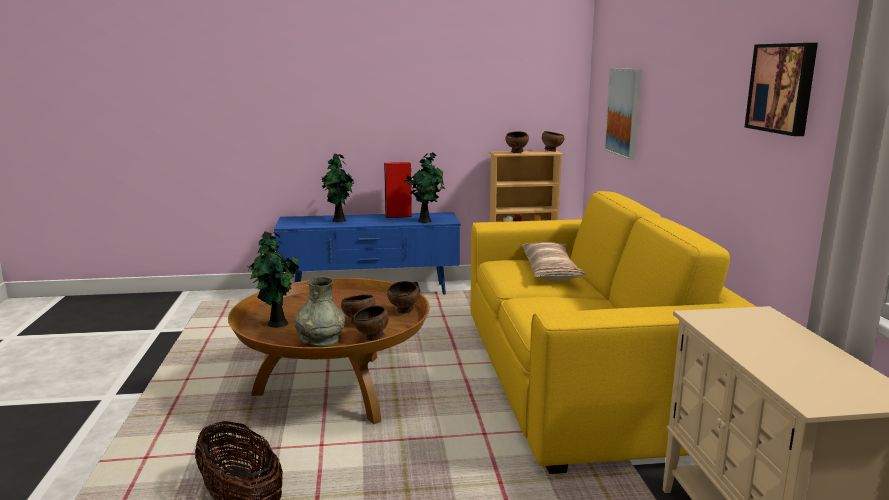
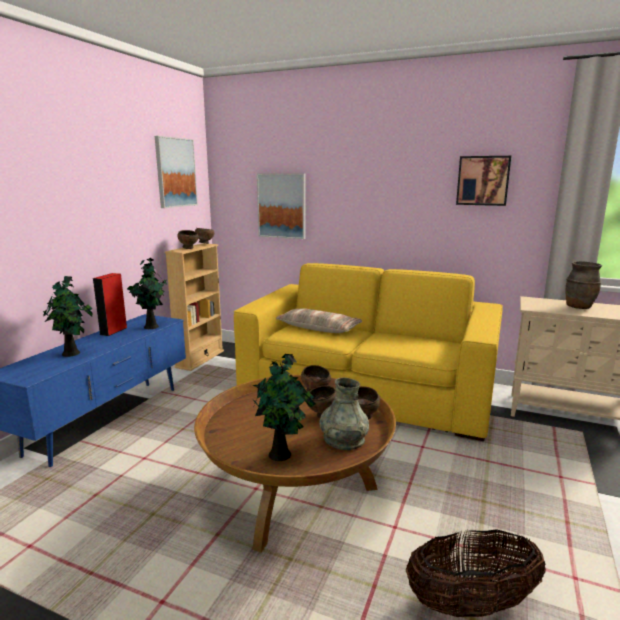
camera: 60 degrees left, 0 degrees up
(527, 66) = (175, 172): none -> picture
(781, 345) = (579, 307): none -> brown vase

